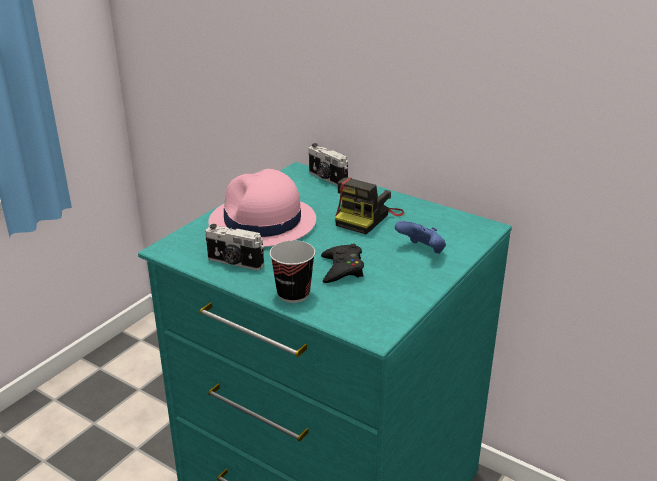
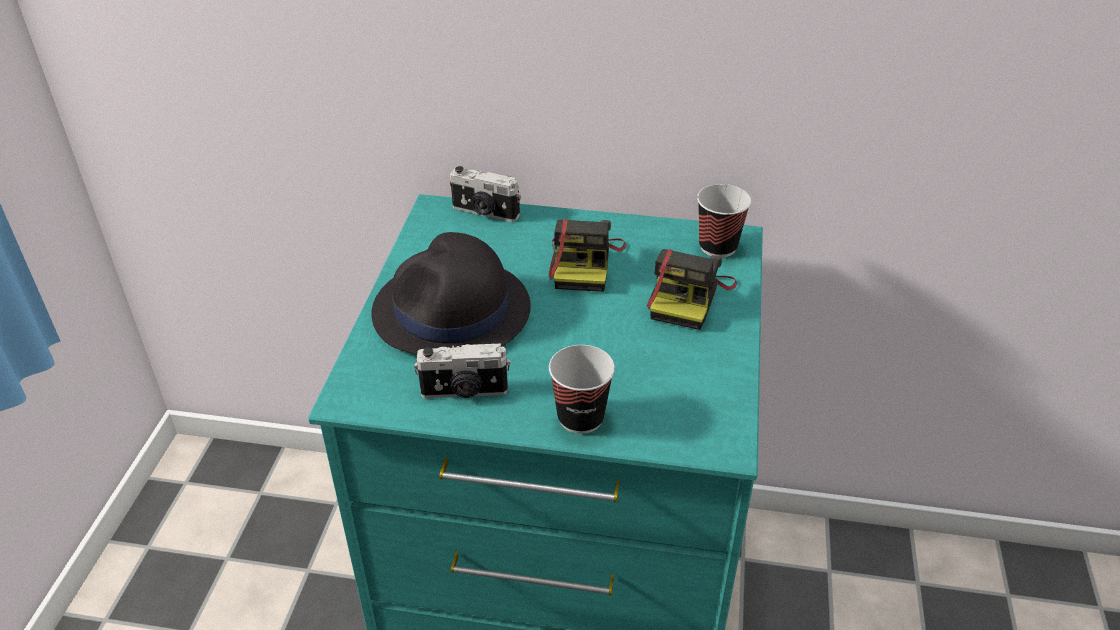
camera: 25 degrees left, 10 degrees up
(262, 222) = (452, 312): pink hat -> black hat
(342, 269) = (612, 356): black game controller -> none
(422, 251) = (688, 297): blue game controller -> camera
(467, 229) = (718, 247): none -> cup

